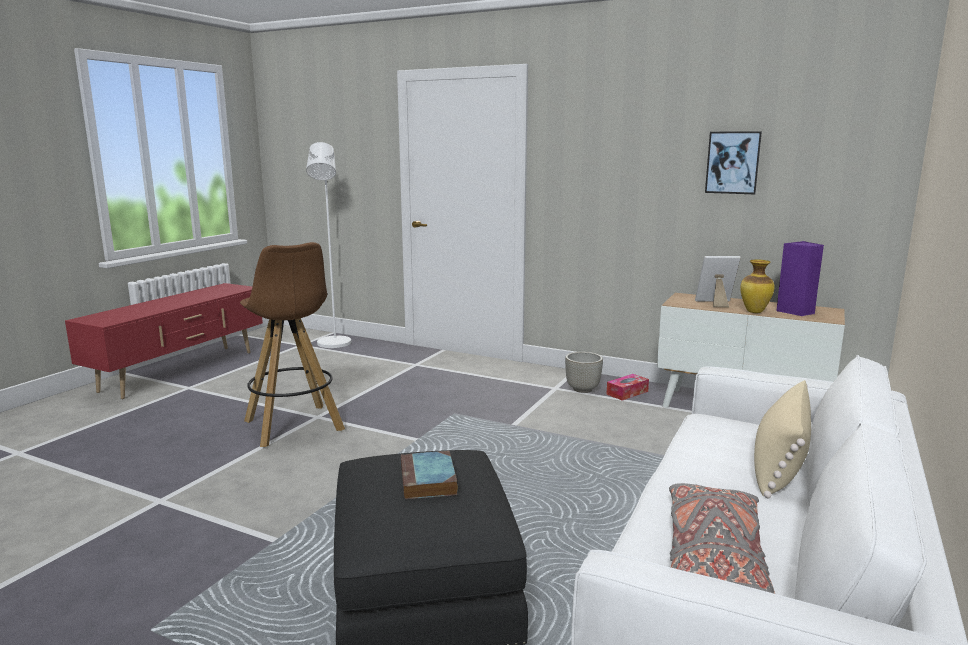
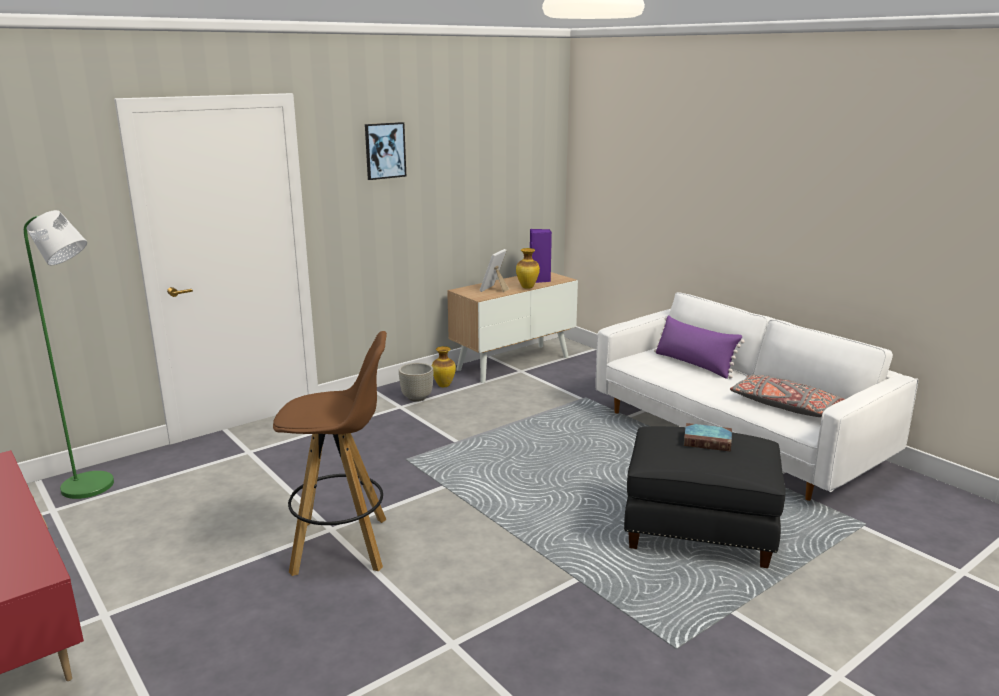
camera: 65 degrees left, 5 degrees up
(333, 345) = (95, 488): white floor lamp -> green floor lamp
(627, 393) = (443, 385): tissue box -> vase
(733, 162) = (471, 176): picture -> picture (385, 150)
(779, 464) = (694, 364): beige pillow -> purple pillow

